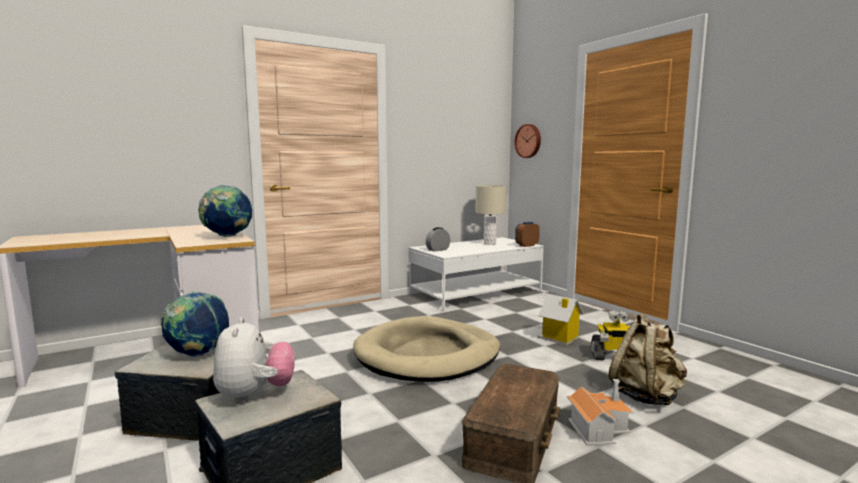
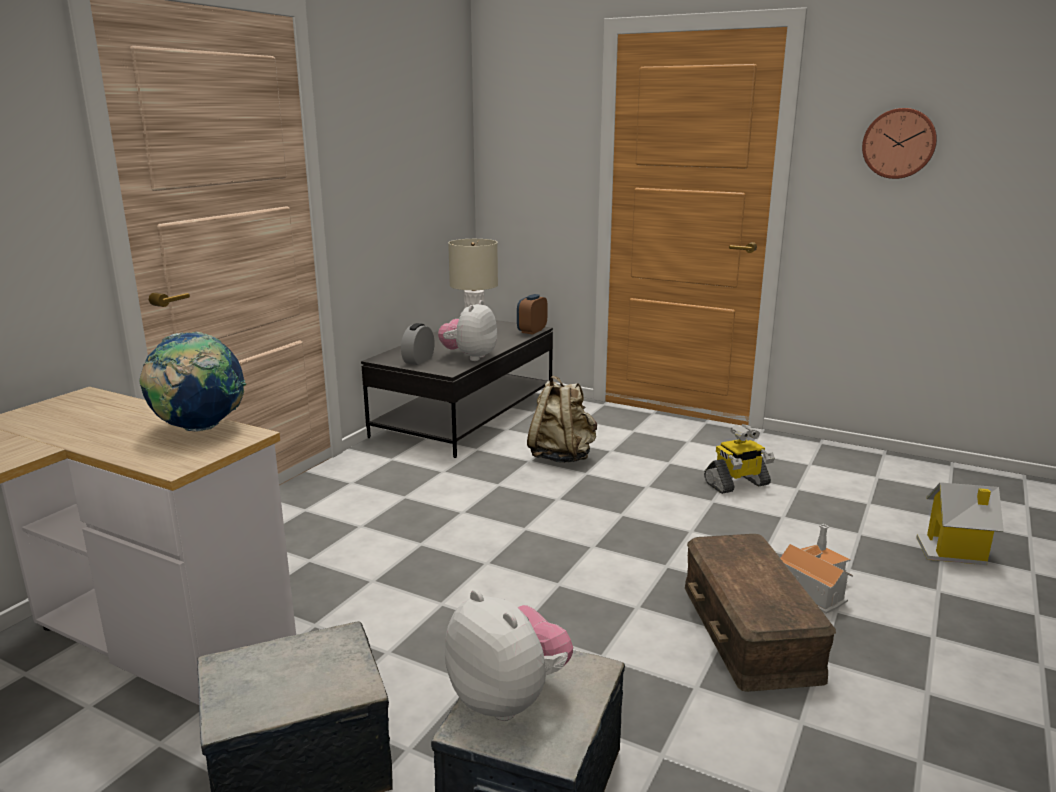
camera: 30 degrees left, 10 degrees up
(198, 354) = (299, 662): globe -> none
(428, 355) = (522, 542): beige dog bed -> none
(468, 251) = (470, 357): none -> plush toy
(475, 293) = (466, 415): white coffee table -> black coffee table
(528, 141) = (513, 162): wall clock -> wall clock (899, 143)
(559, 338) = (652, 471): toy house -> toy house (954, 551)
(646, 396) = (817, 531): beige backpack -> beige backpack (562, 456)

